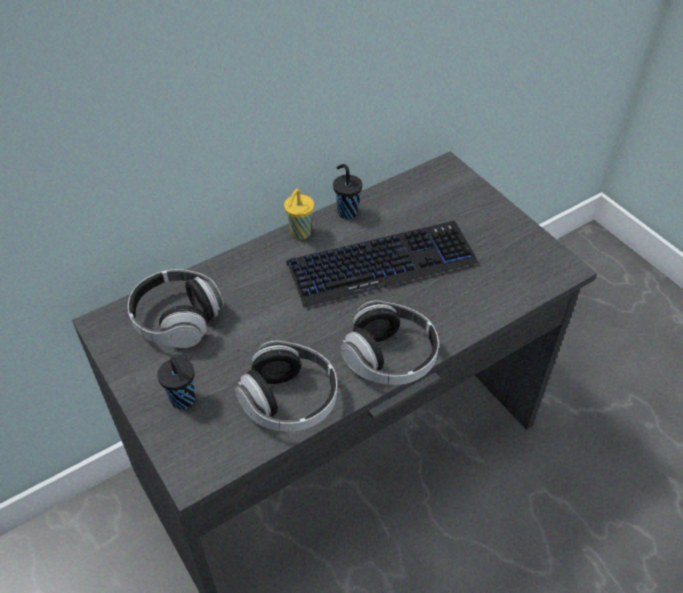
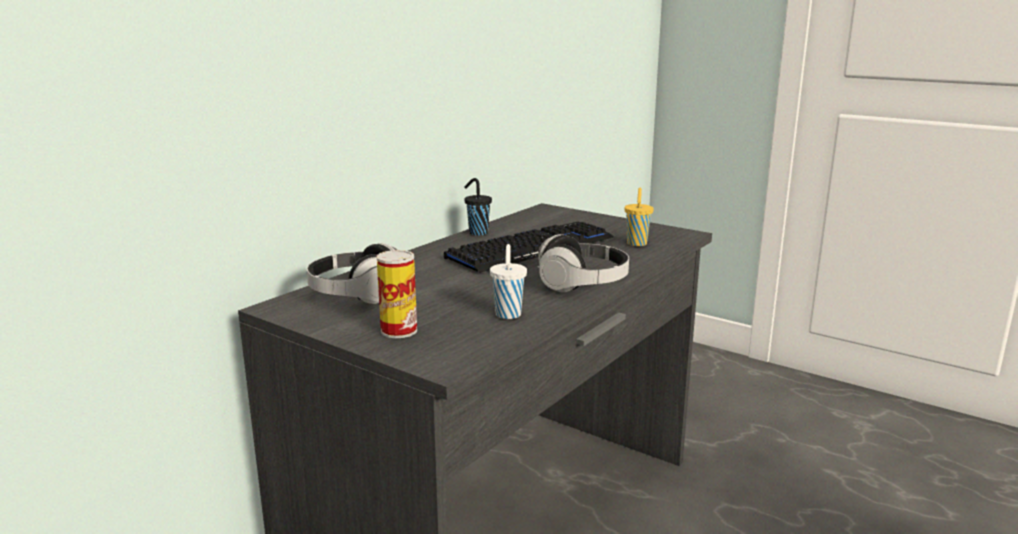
camera: 20 degrees left, 30 degrees down
(183, 400) = (399, 330): black cup -> can
(289, 400) = (508, 315): headphones -> white cup
(299, 234) = (443, 245): yellow cup -> yellow cup (636, 244)

